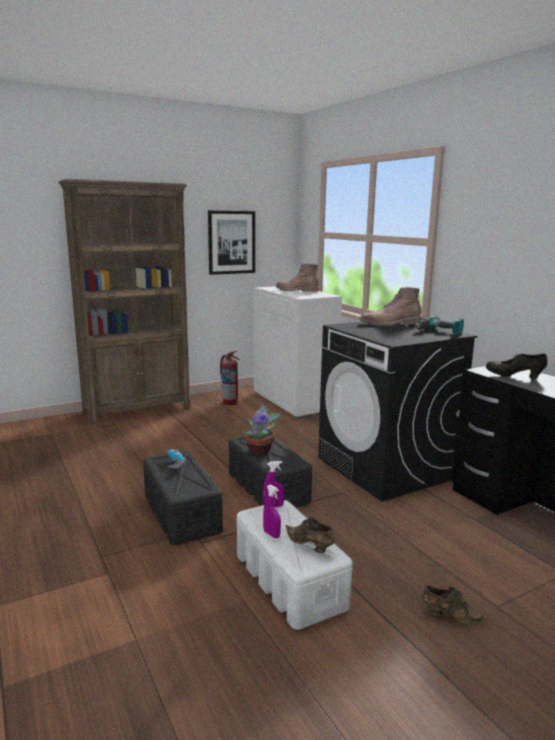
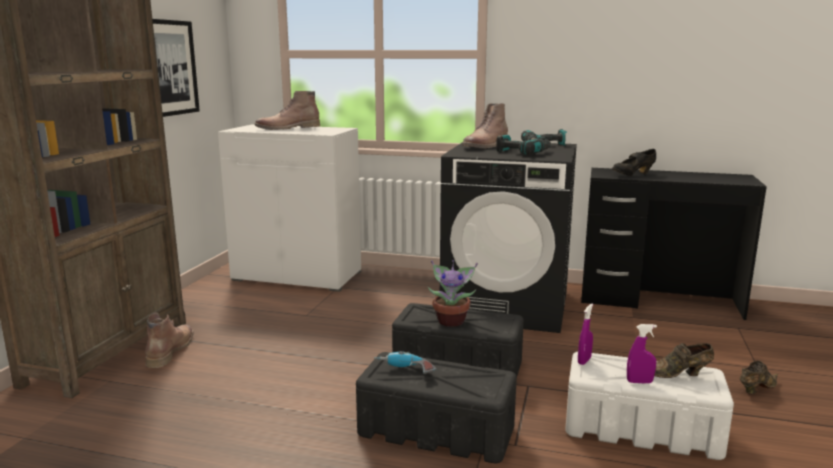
camera: 45 degrees left, 0 degrees up
(158, 419) = (170, 351): none -> brown boot
(230, 402) = (225, 300): fire extinguisher -> none
(391, 333) = (522, 152): none -> power drill

